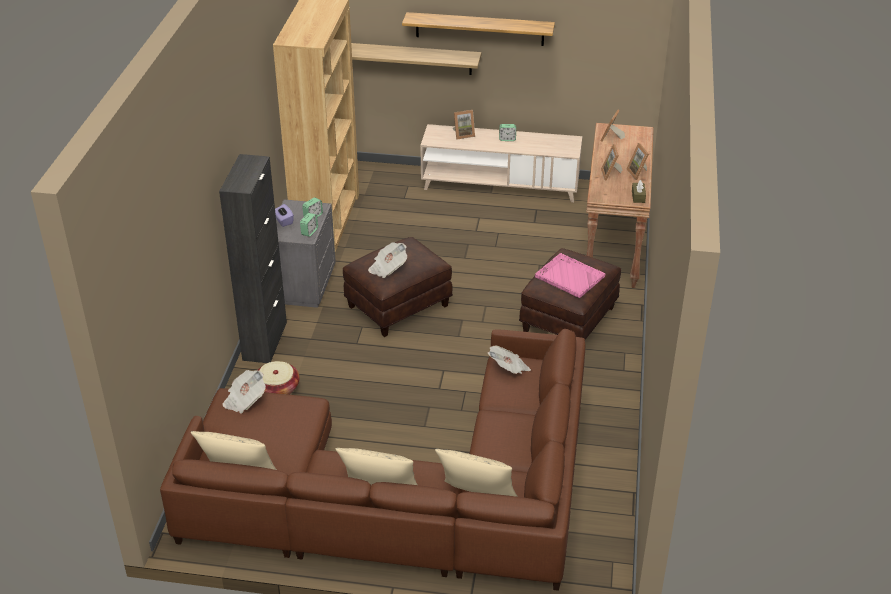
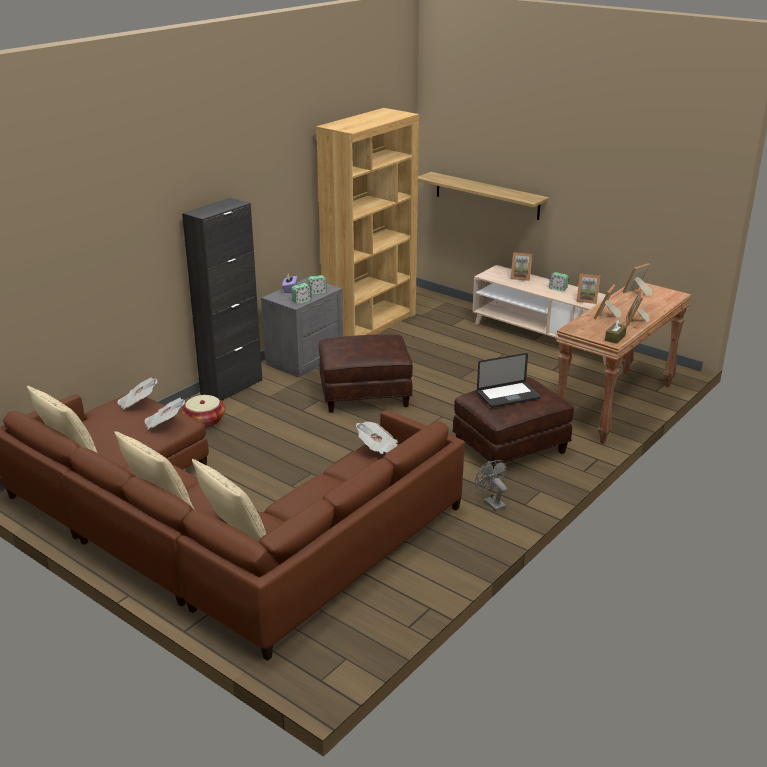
camera: 30 degrees right, 10 degrees down
(388, 268) = (350, 348): newspaper -> newspaper (164, 423)
(479, 29) = (549, 172): shelf -> none
(542, 146) = (587, 300): none -> picture frame
(569, 276) = (508, 396): pink tray -> laptop
(598, 378) = (491, 502): none -> grey fan

